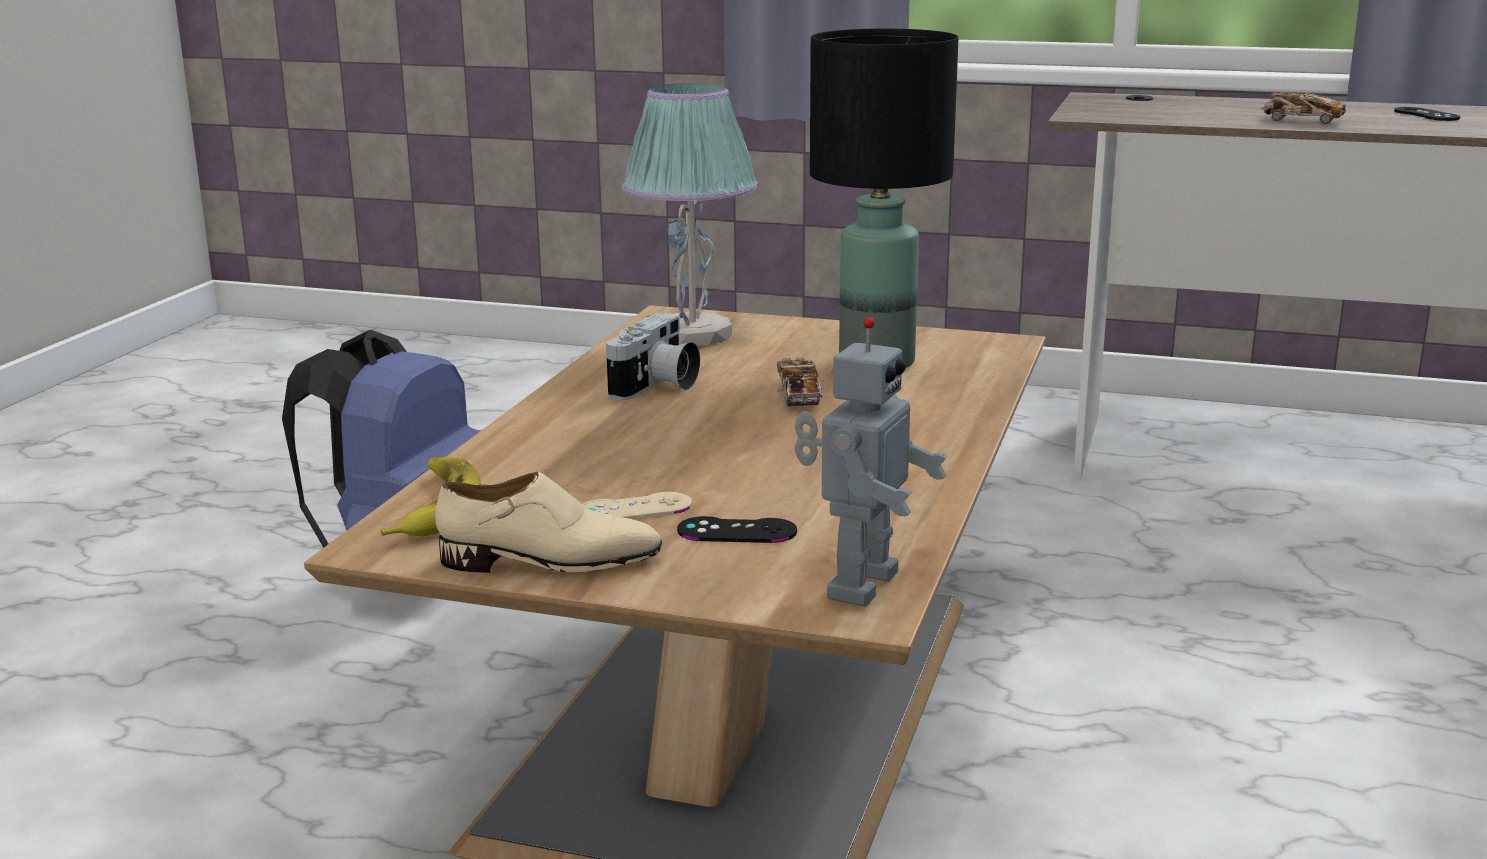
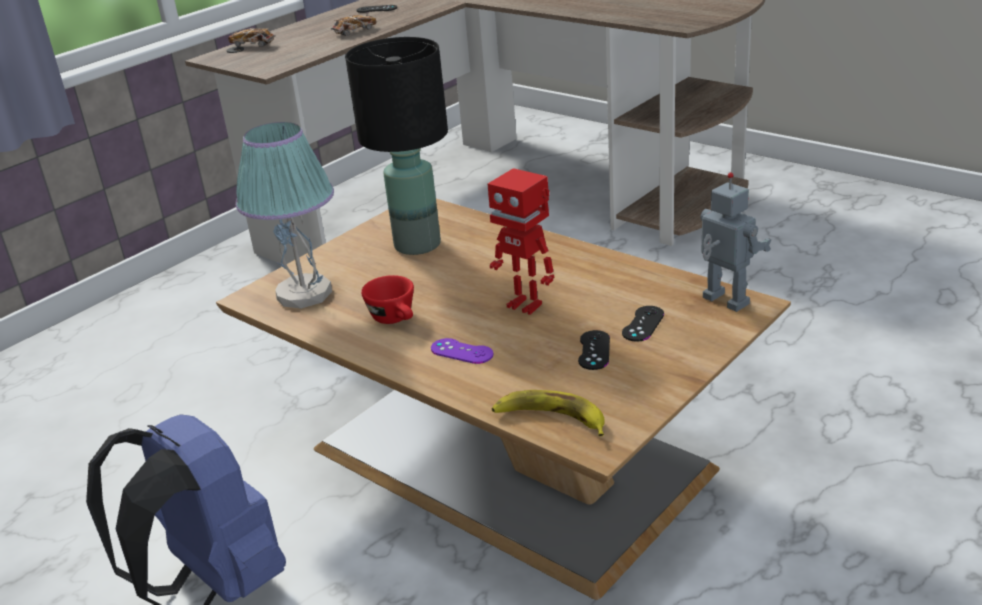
camera: 65 degrees left, 10 degrees up
(550, 561) = (654, 385): beige shoe -> none
(591, 433) = (462, 351): none -> purple game controller
(635, 508) = (594, 350): beige game controller -> black game controller
(657, 387) = (396, 319): camera -> red cup
(745, 448) = (526, 305): none -> toy robot
(798, 395) = (453, 276): toy car -> toy car (253, 45)

